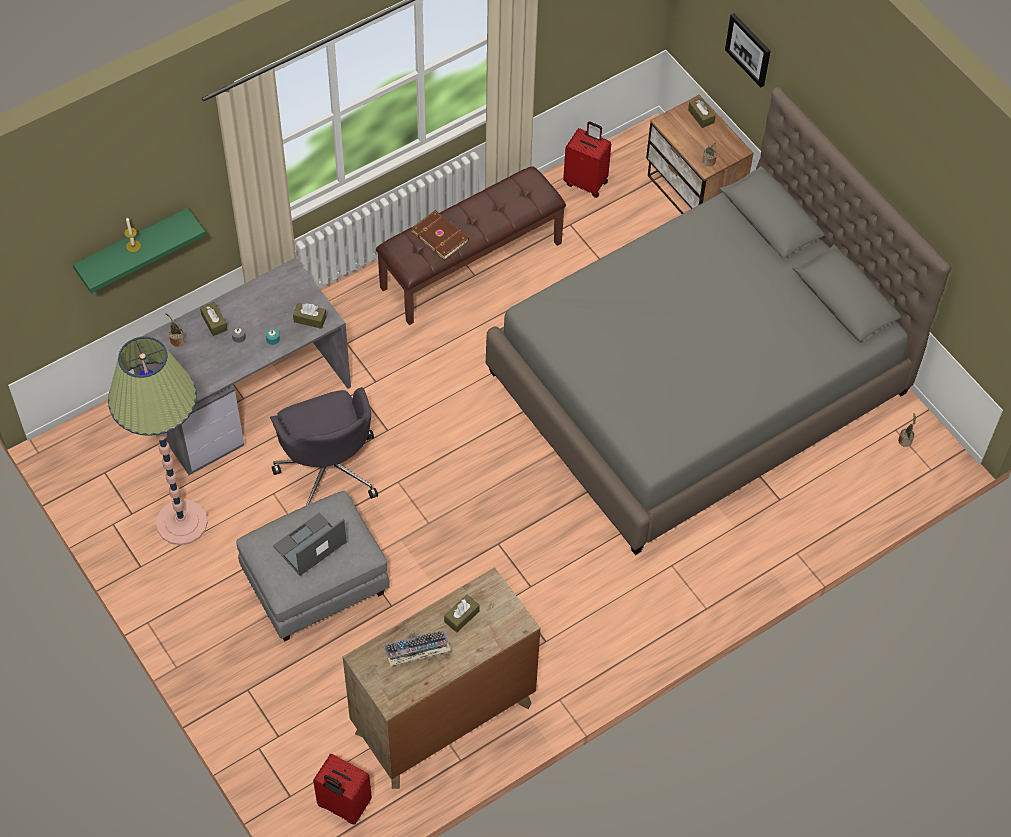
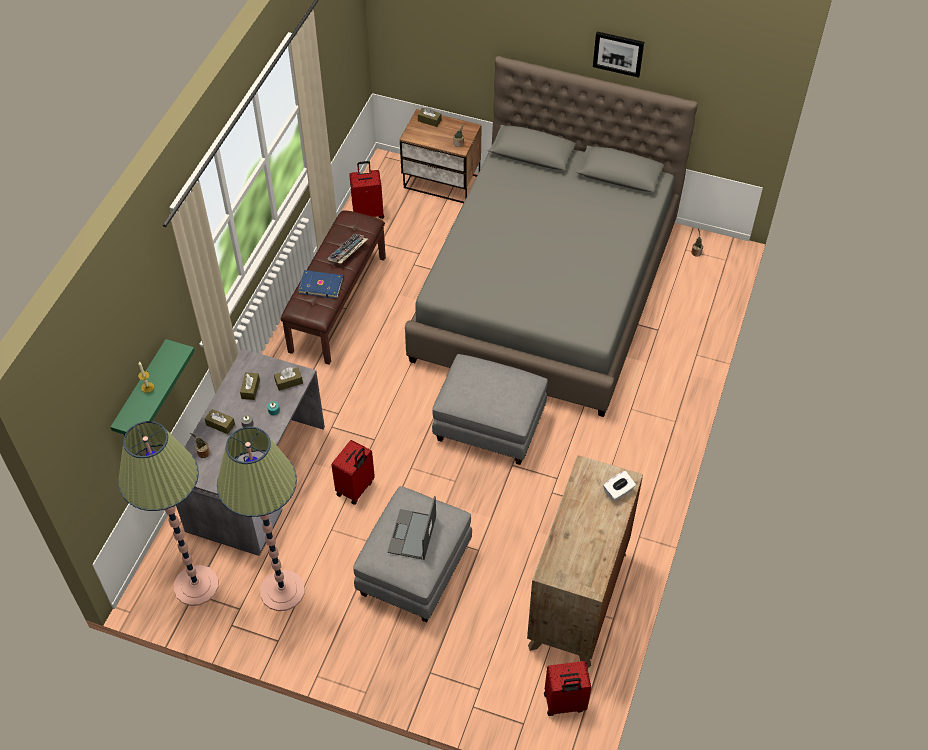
camera: 35 degrees left, 5 degrees down
(112, 466) = (196, 585): none -> floor lamp
(329, 468) = (356, 489): grey office chair -> red suitcase
(416, 651) = (578, 543): keyboard -> keyboard (348, 252)
(440, 236) = (320, 285): brown book -> blue book
(461, 616) = (586, 500): brown tissue box -> brown tissue box (250, 389)
(499, 629) = (618, 492): none -> white tissue box
(511, 489) = (490, 426): none -> grey ottoman
(749, 49) = (457, 44): picture -> picture (618, 53)

